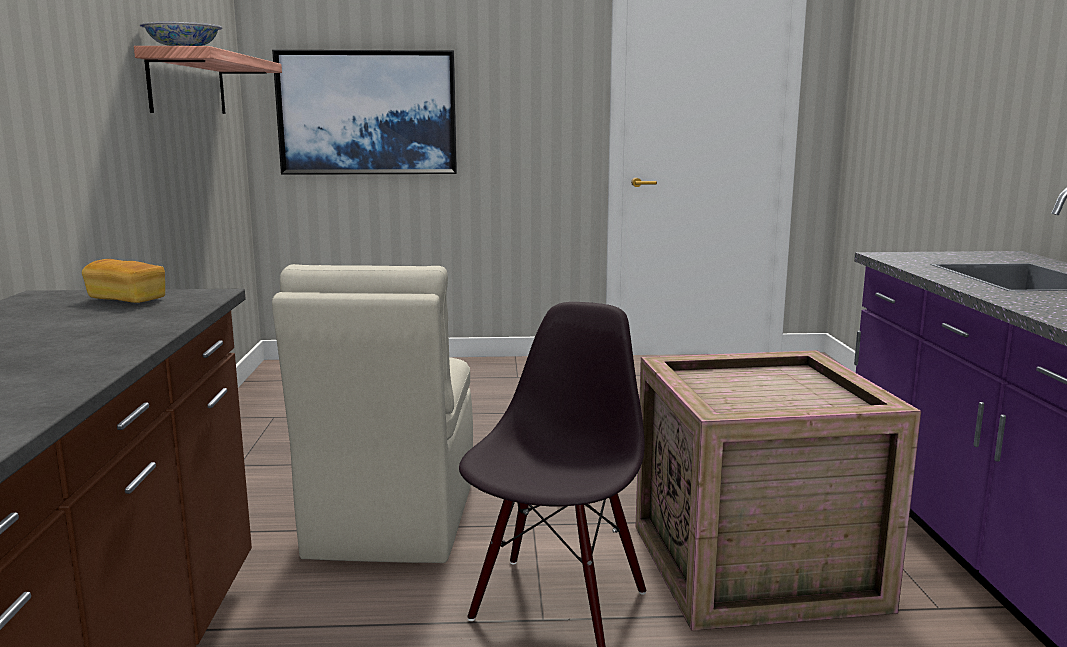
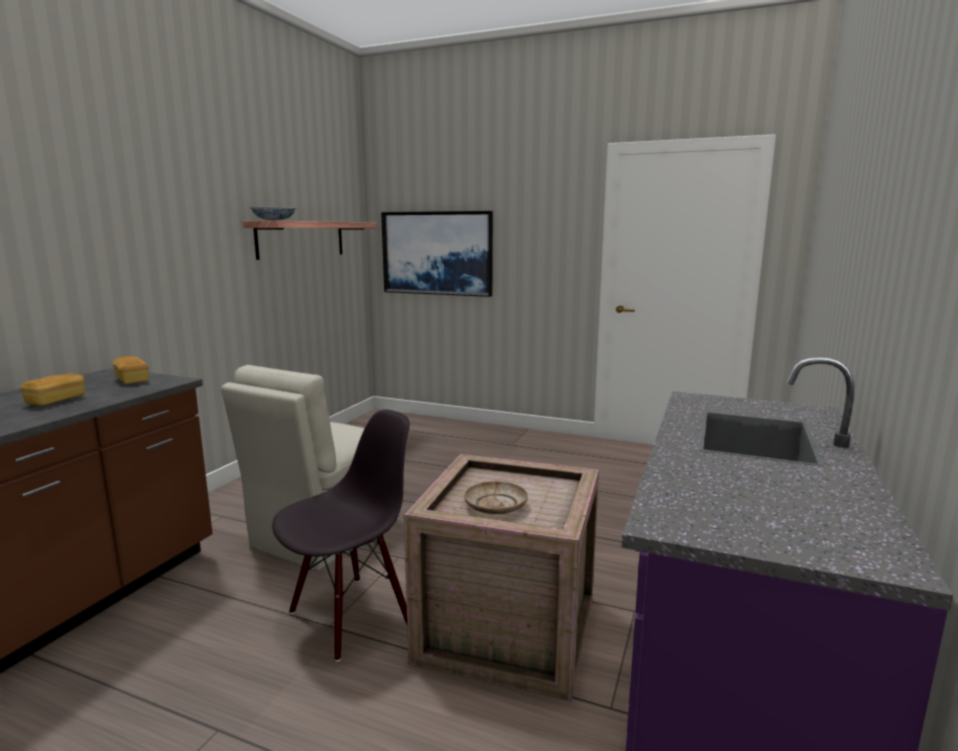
camera: 25 degrees right, 0 degrees up
(68, 333) = (56, 401): none -> bread
(768, 400) = (495, 506): none -> beige plate

